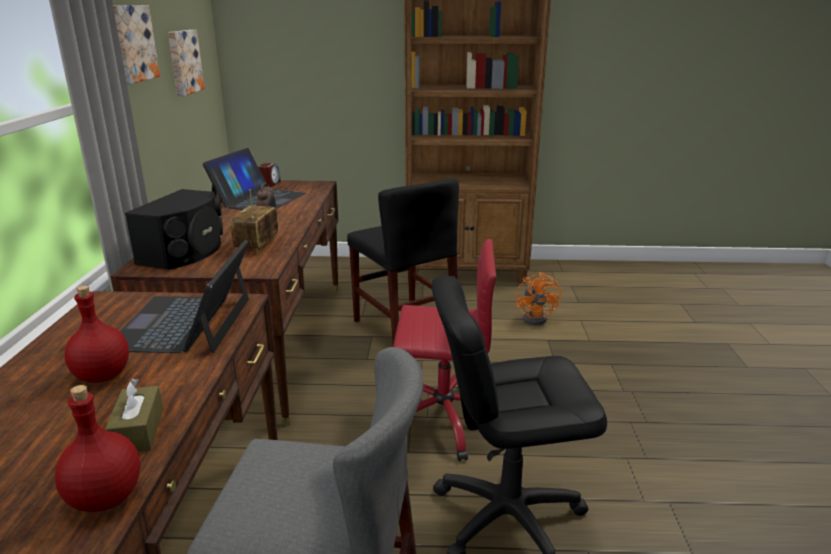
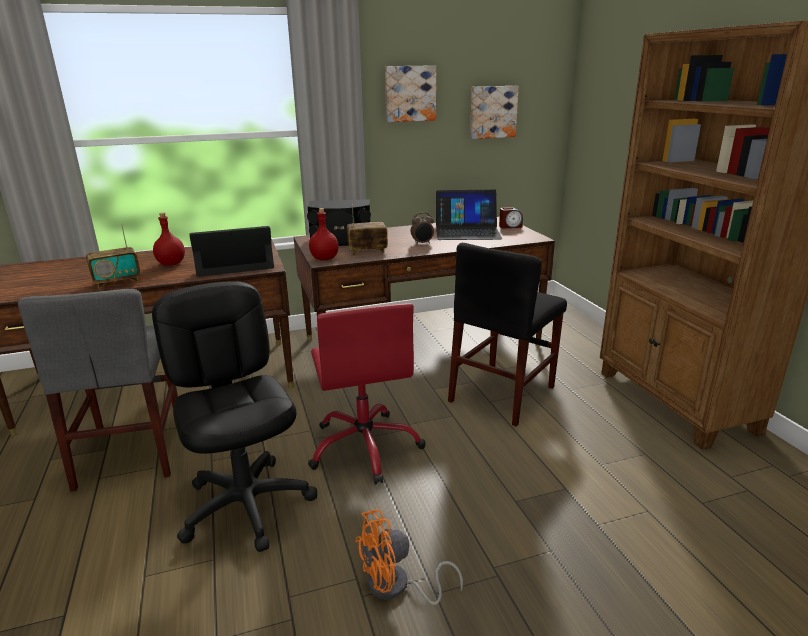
camera: 70 degrees right, 0 degrees up
(106, 497) = (65, 289): red bottle -> red bottle (325, 259)
(138, 431) = (117, 282): brown tissue box -> radio
(538, 318) = (613, 473): orange fan -> orange fan (396, 587)

